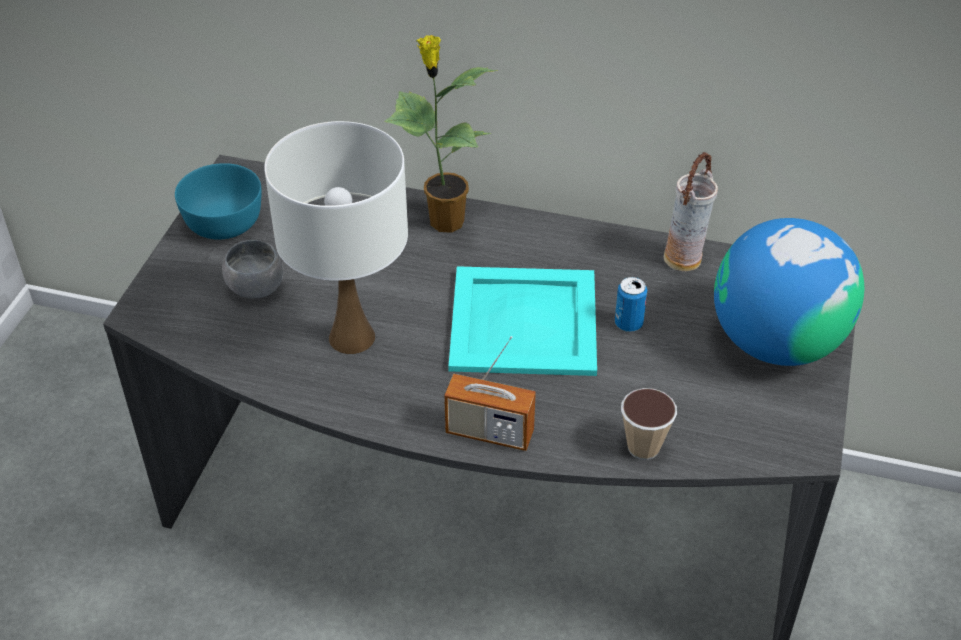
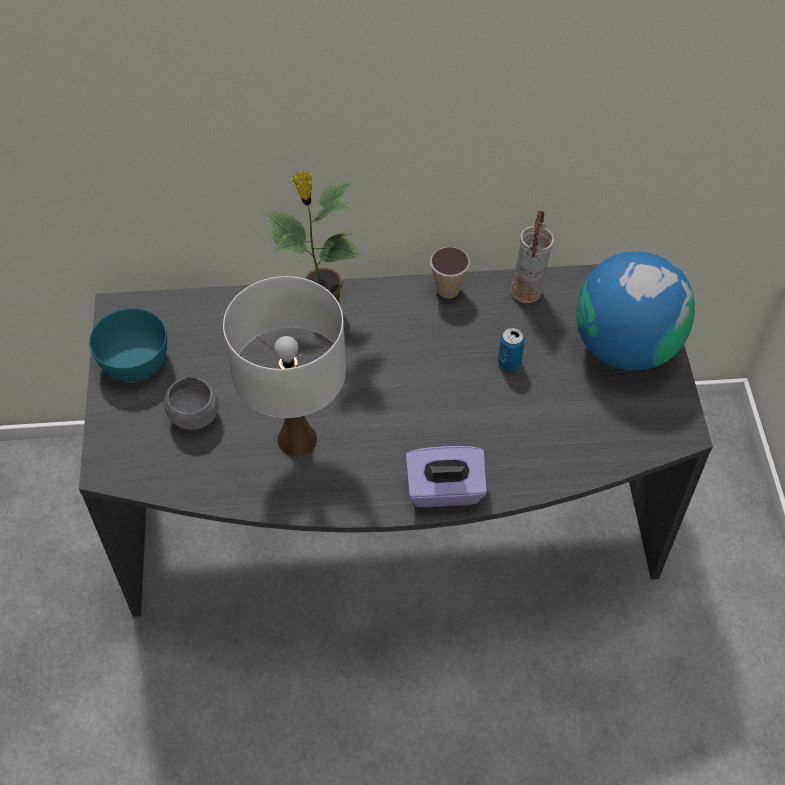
camera: 20 degrees left, 10 degrees up
(489, 432) = (445, 491): radio -> purple tissue box
(522, 322) = (427, 385): turquoise tray -> none
(643, 447) = (565, 468): cup -> cup (448, 289)

